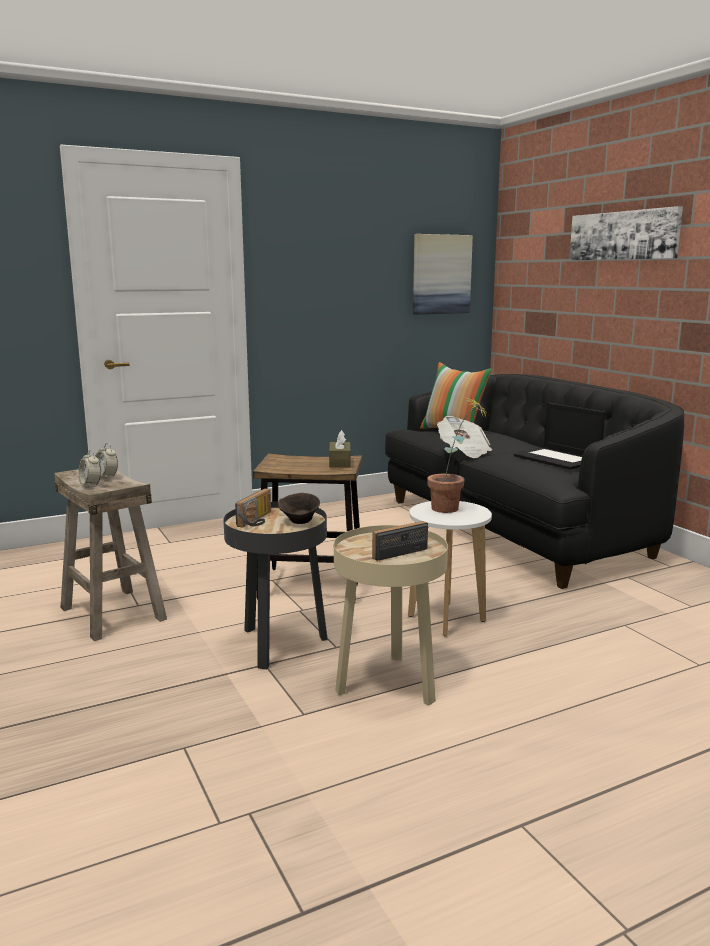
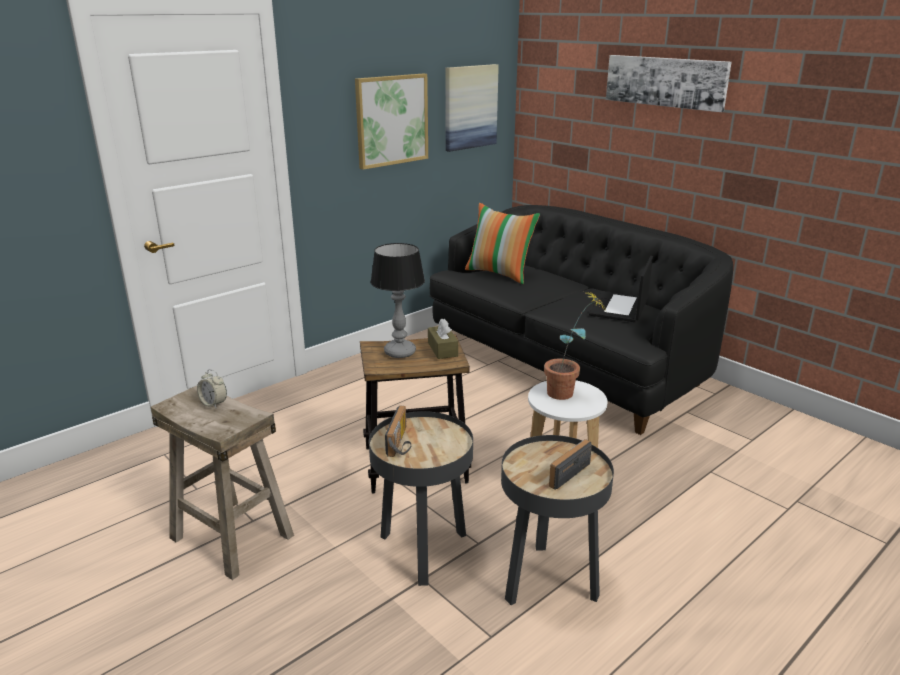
camera: 15 degrees left, 10 degrees up
(90, 485) = (206, 422): alarm clock -> none
(298, 462) = (399, 352): none -> table lamp
(300, 522) = (445, 439): brown bowl -> none
(354, 278) = (391, 120): none -> picture
(389, 683) = (548, 581): beige side table -> black side table
(463, 451) = (525, 302): newspaper -> none
(558, 459) = (619, 307): laptop -> laptop turned 75 degrees clockwise

